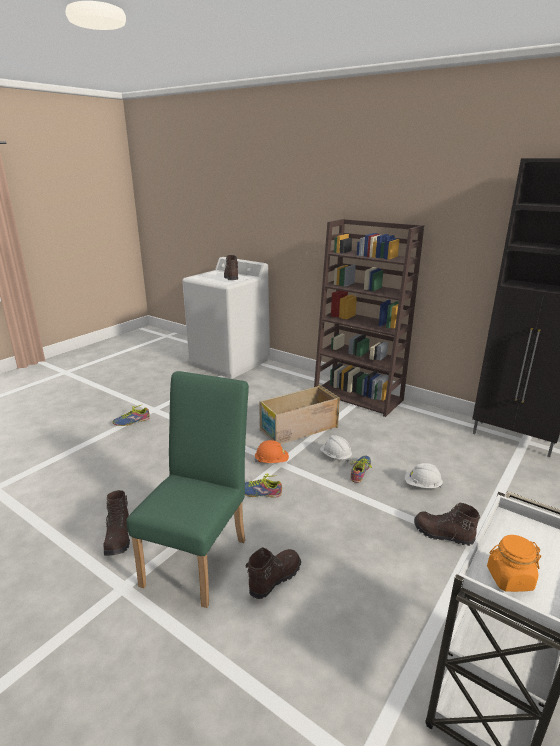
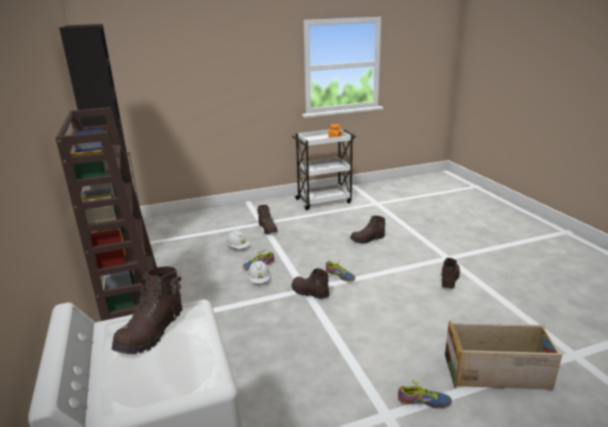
camera: 145 degrees left, 0 degrees up
(200, 555) = (400, 257): green chair -> none
(271, 461) = (309, 293): orange hard hat -> brown boot
(298, 429) = (253, 314): crate -> crate (497, 372)

